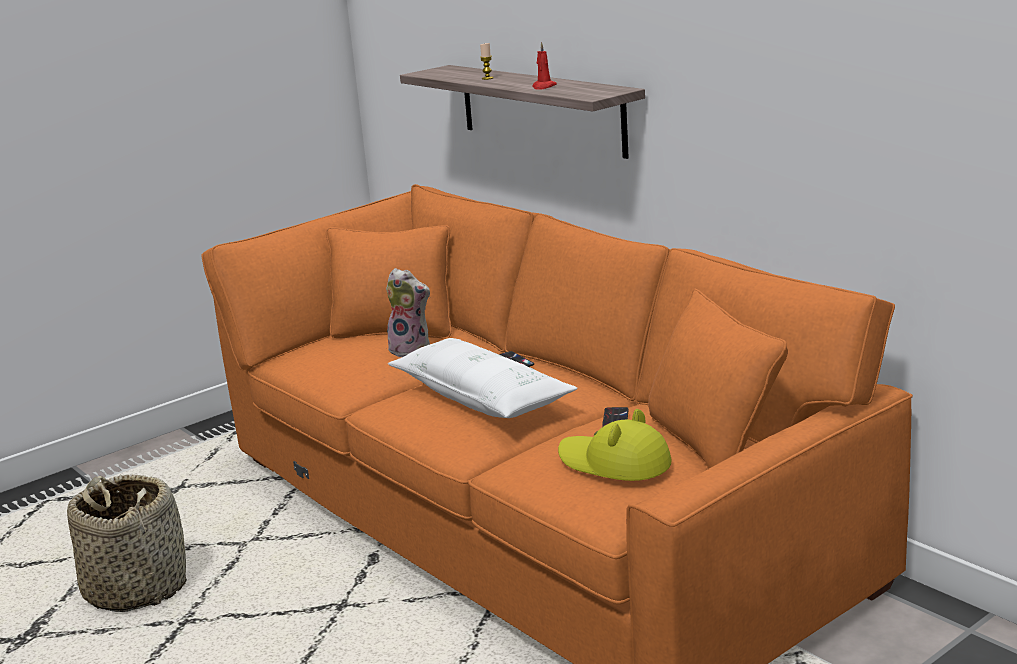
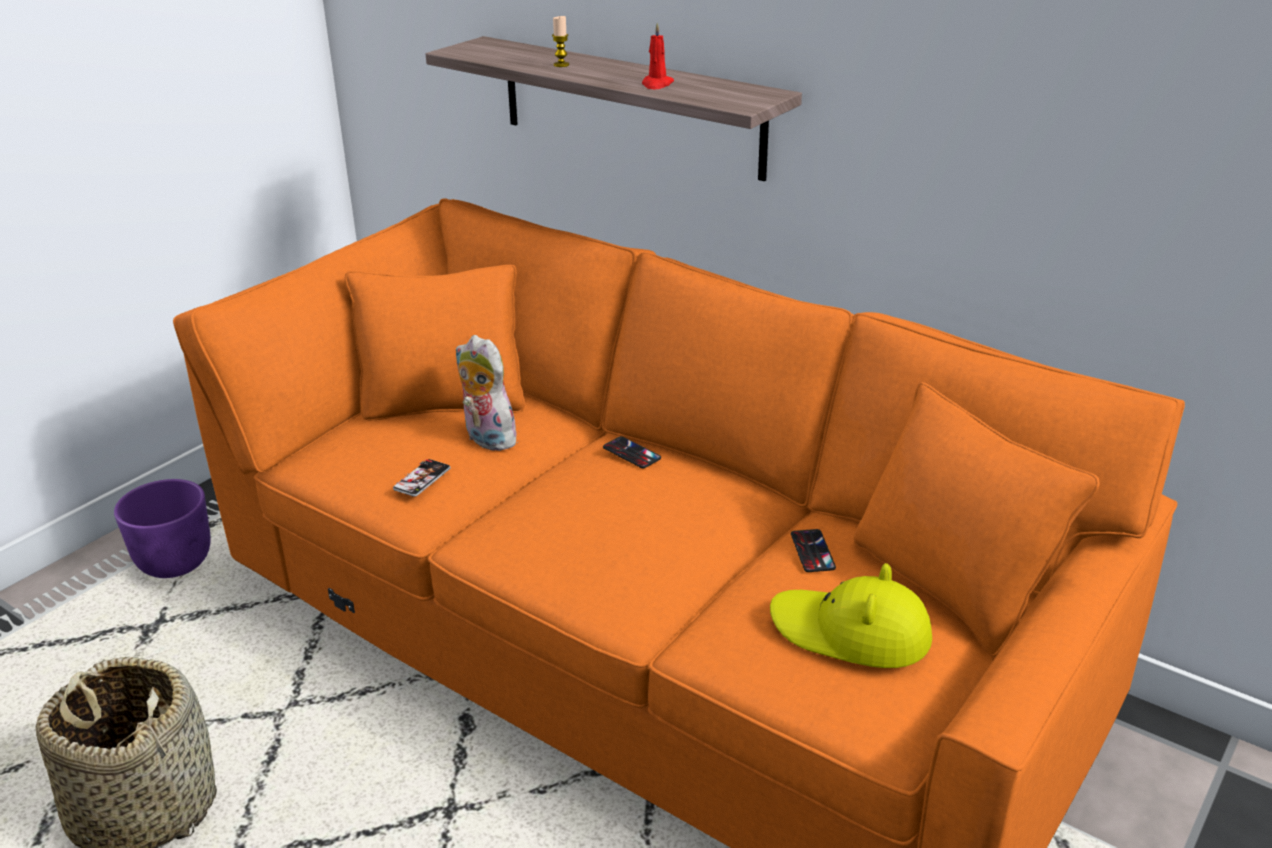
camera: 15 degrees left, 10 degrees up
(203, 454) = (176, 563): none -> purple planter
(355, 370) = (422, 479): none -> phone
(412, 350) = (486, 439): plush toy -> plush toy turned 150 degrees counterclockwise
(481, 397) = (615, 518): white pillow -> none

